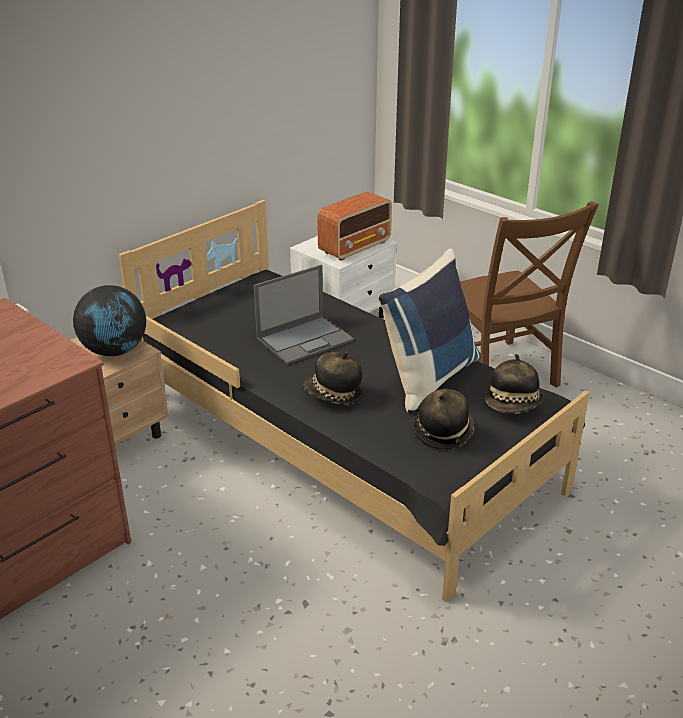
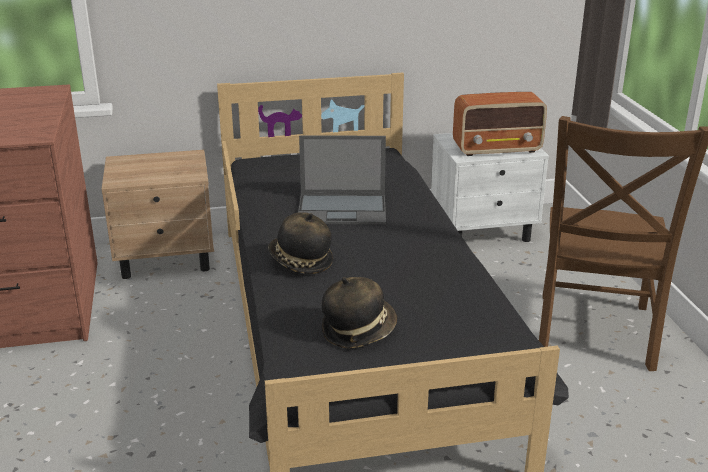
camera: 35 degrees right, 5 degrees down
(115, 351) = (175, 170): globe -> none
(429, 377) = (414, 279): blue pillow -> none
(513, 405) = (468, 335): hat -> none

